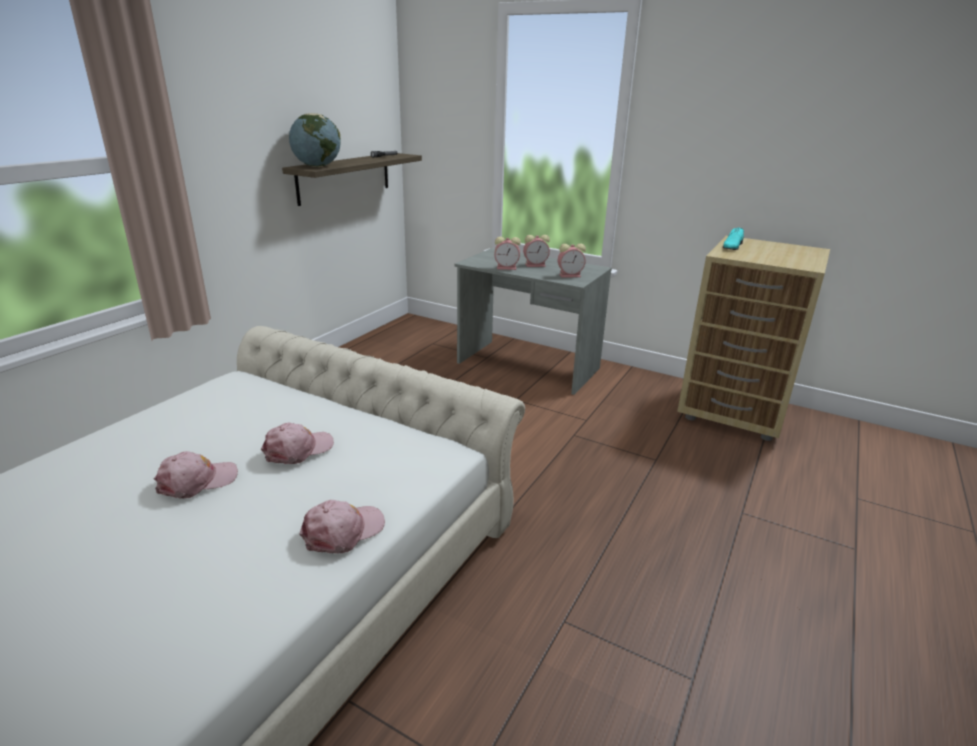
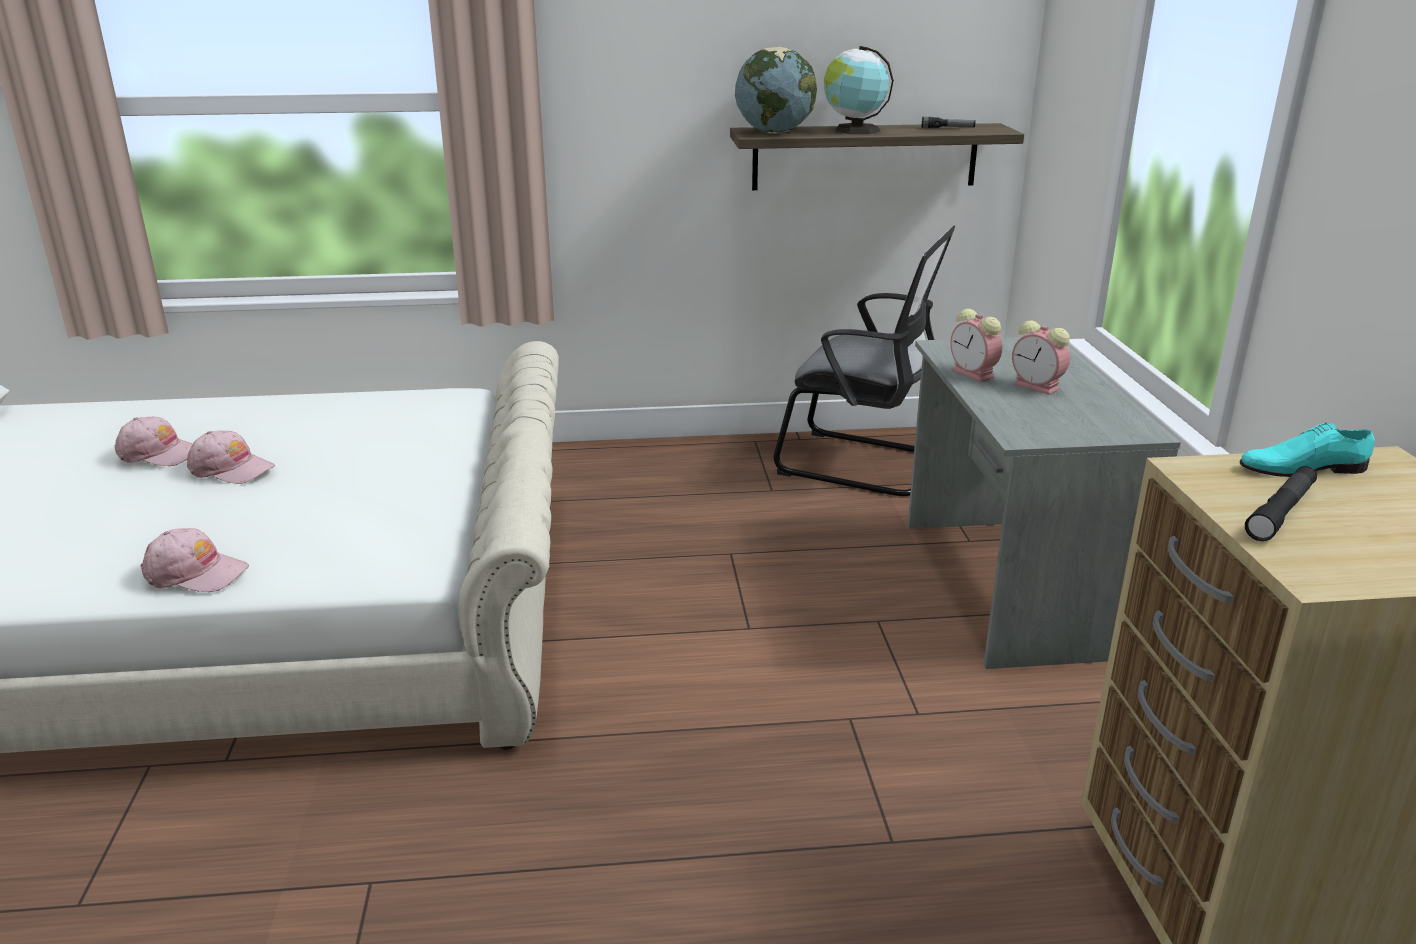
camera: 55 degrees right, 0 degrees up
(298, 449) = (331, 486): pink cap -> pink cap (159, 453)
(350, 161) = (854, 130): none -> globe
(393, 349) = (862, 466): none -> chair
(570, 275) = (1045, 424): alarm clock -> none
(763, 257) = (1281, 512): none -> black flashlight

